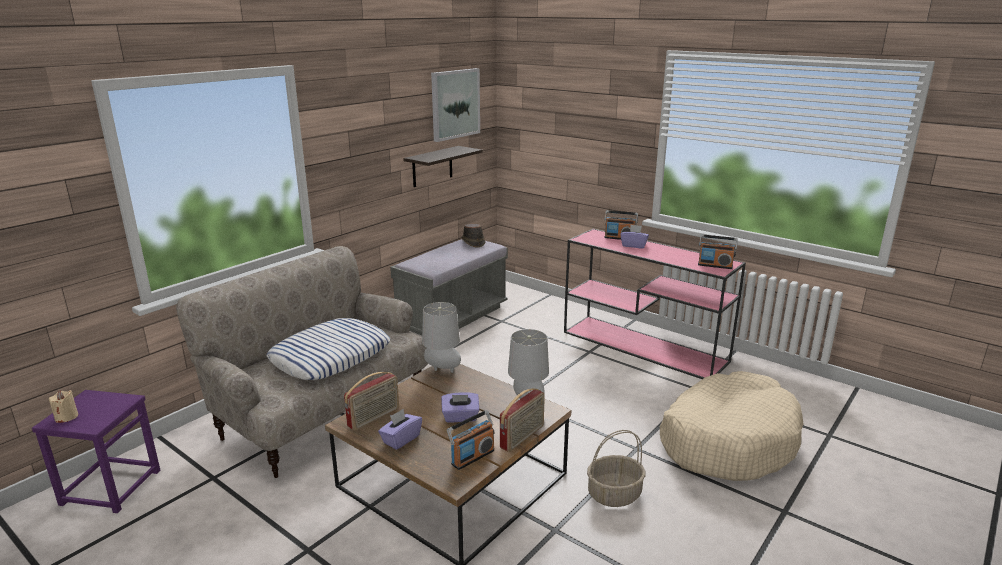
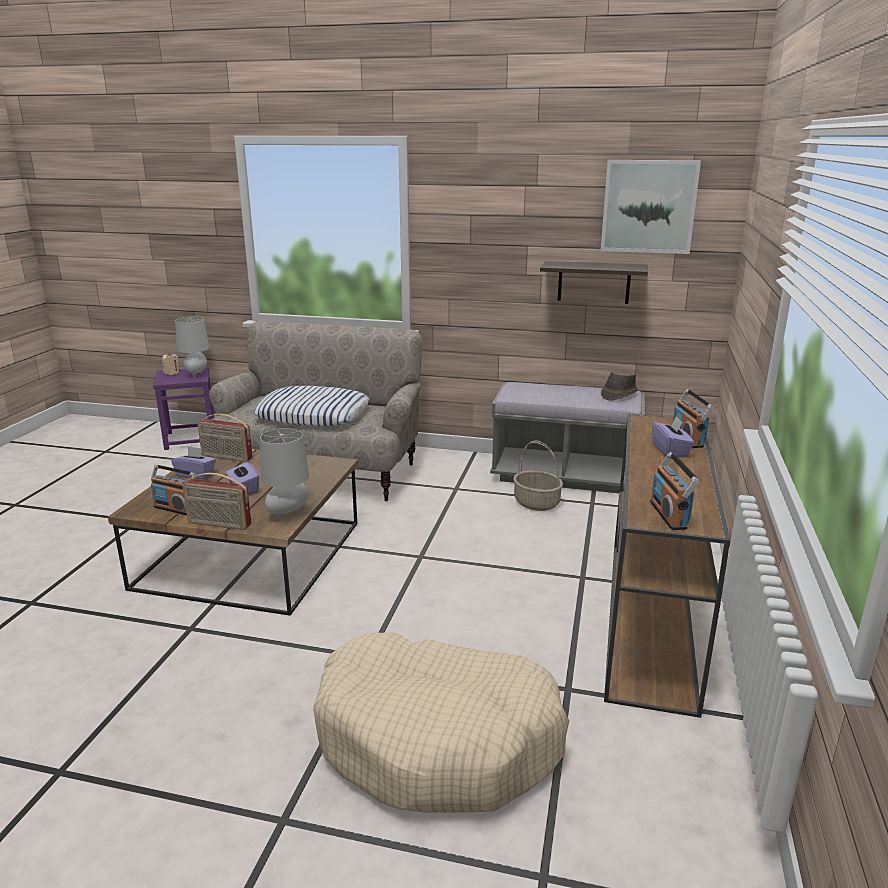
camera: 65 degrees right, 0 degrees up
(442, 370) = (330, 463): grey table lamp -> grey table lamp (196, 375)
(614, 494) = (265, 656): basket -> basket (537, 503)
(645, 347) = (650, 620): pink console table -> brown console table

